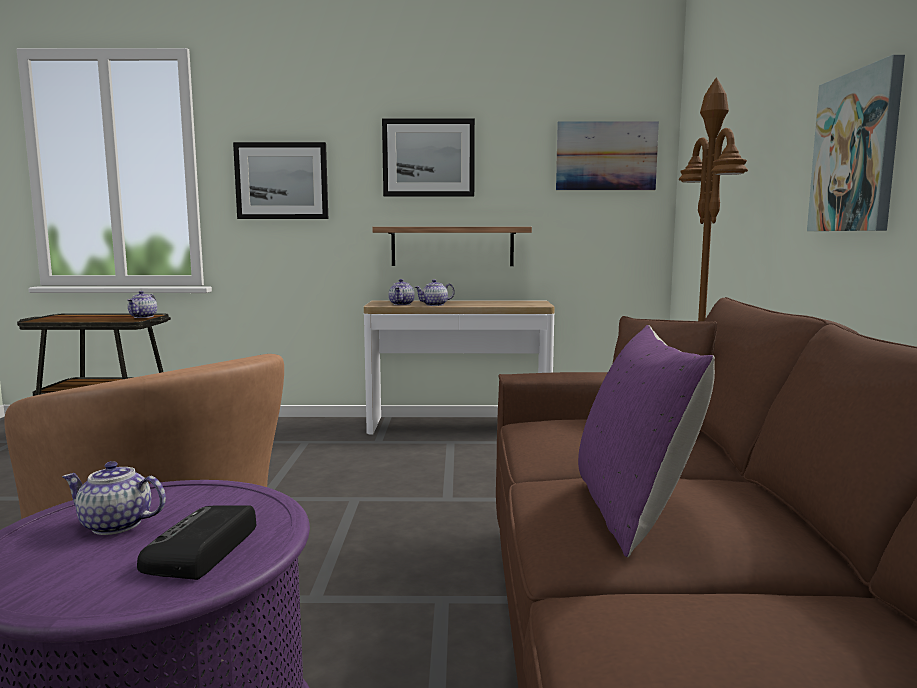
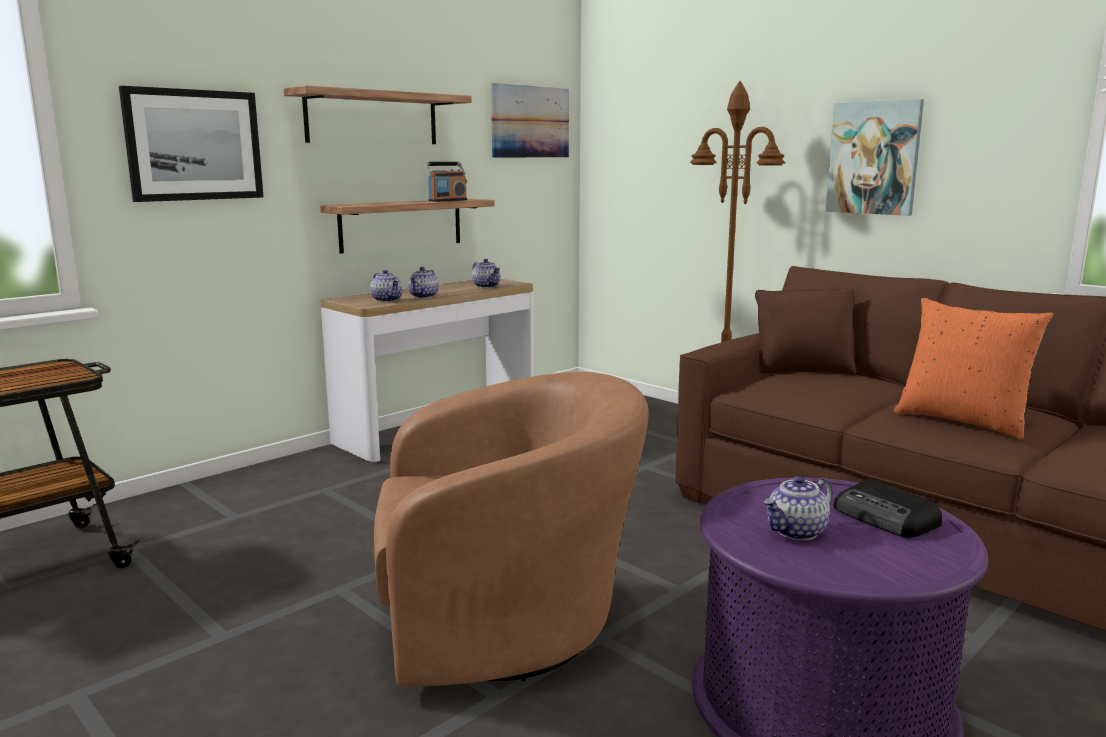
camera: 45 degrees left, 5 degrees up
(143, 317) = (63, 369): teapot -> teapot (487, 286)
(428, 158) = (372, 118): picture -> shelf
(484, 226) = (447, 200): none -> radio
(633, 513) = (962, 421): purple pillow -> orange pillow

